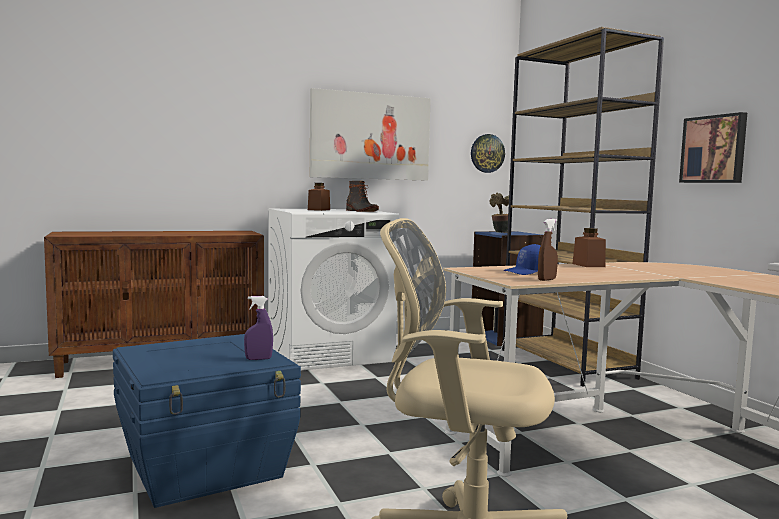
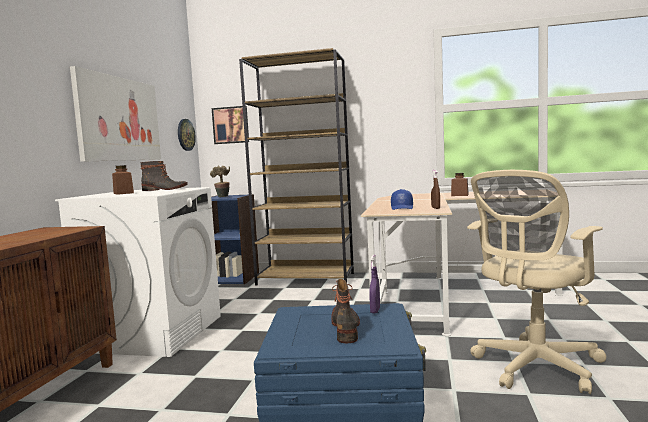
camera: 55 degrees left, 0 degrees up
(199, 357) = (346, 328): none -> boot
(588, 265) = (385, 201): brown jar -> brown jar (459, 195)
(714, 149) = (386, 128): picture -> picture (231, 125)

